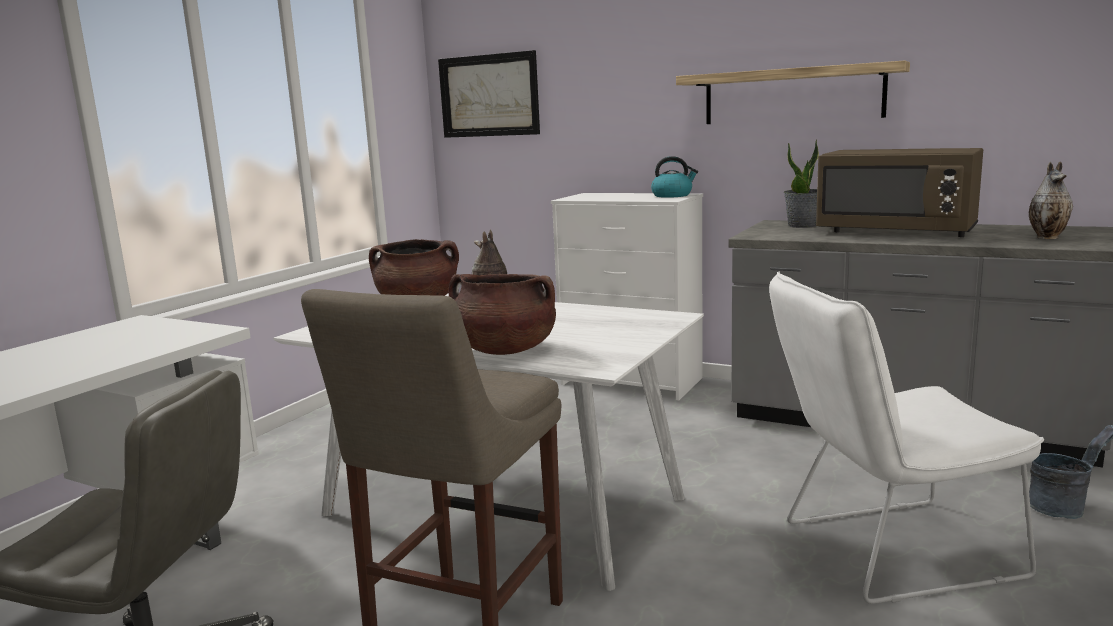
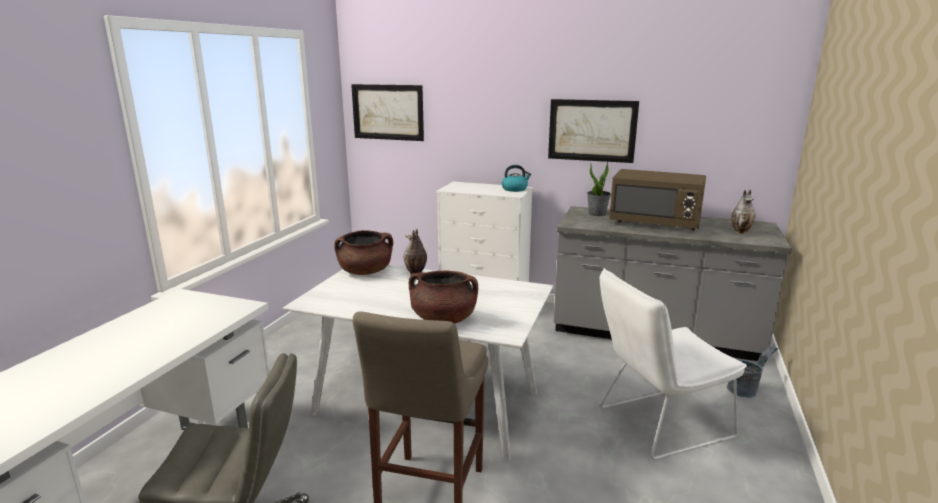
camera: 10 degrees left, 5 degrees up
(792, 95) = (592, 130): shelf -> picture

